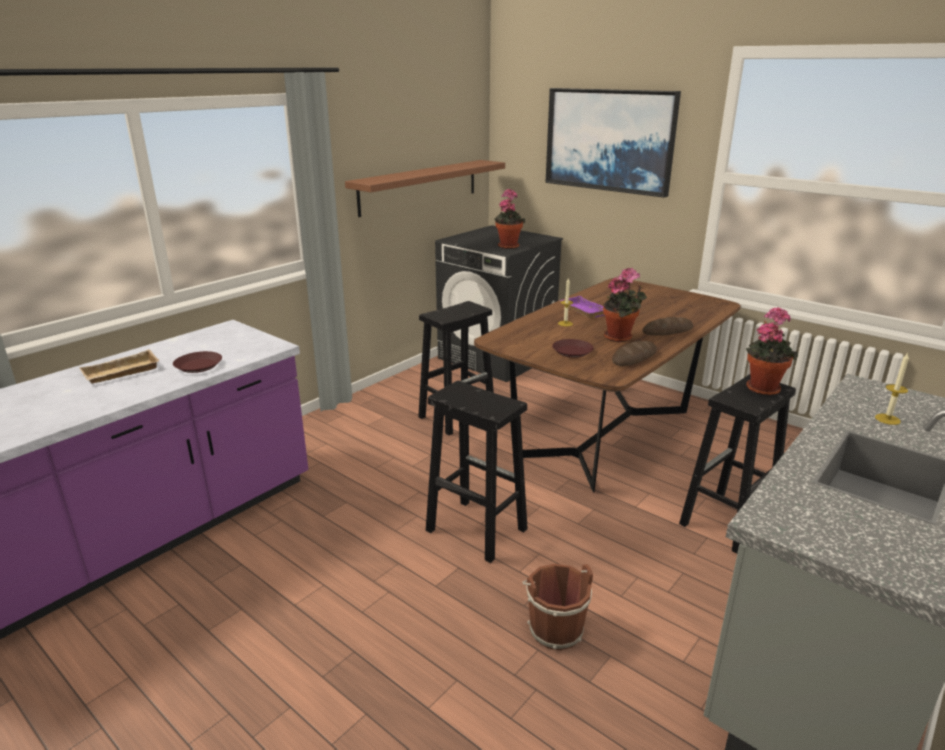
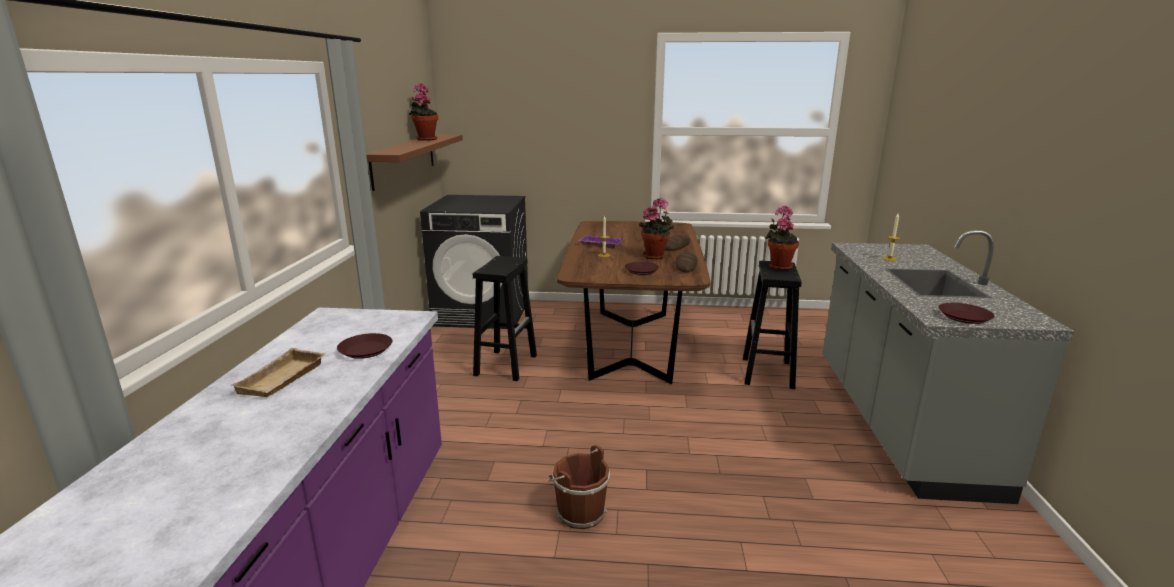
camera: 35 degrees left, 5 degrees down
(475, 529) = (624, 439): black stool -> none
(508, 246) = (493, 206): potted plant -> potted plant (425, 139)
(554, 628) = (755, 478): brown bucket -> brown bucket (579, 512)
(609, 140) = (560, 109): picture -> none
(815, 533) = (964, 317): none -> brown plate

